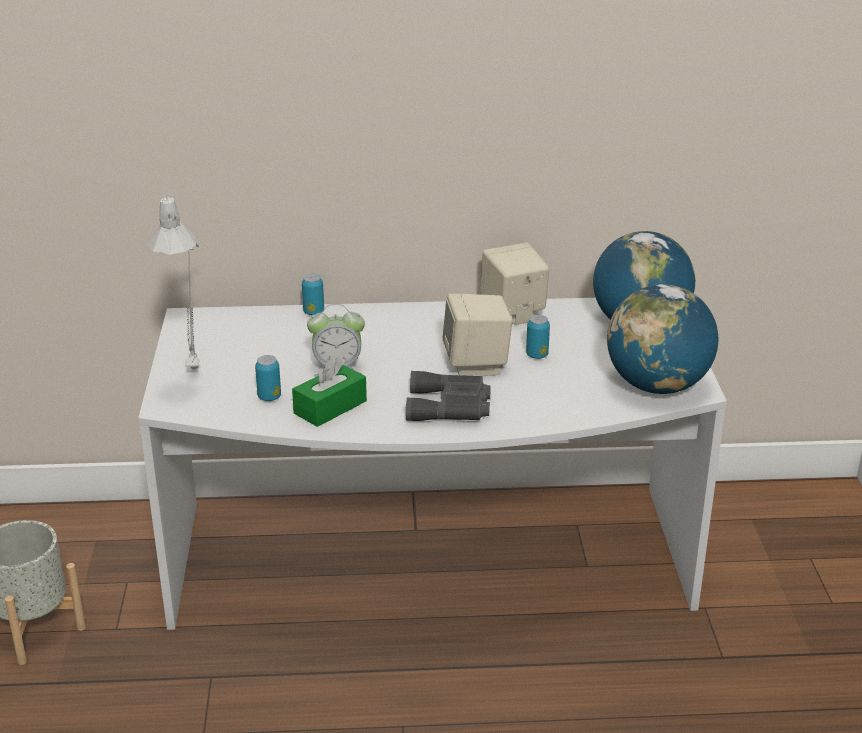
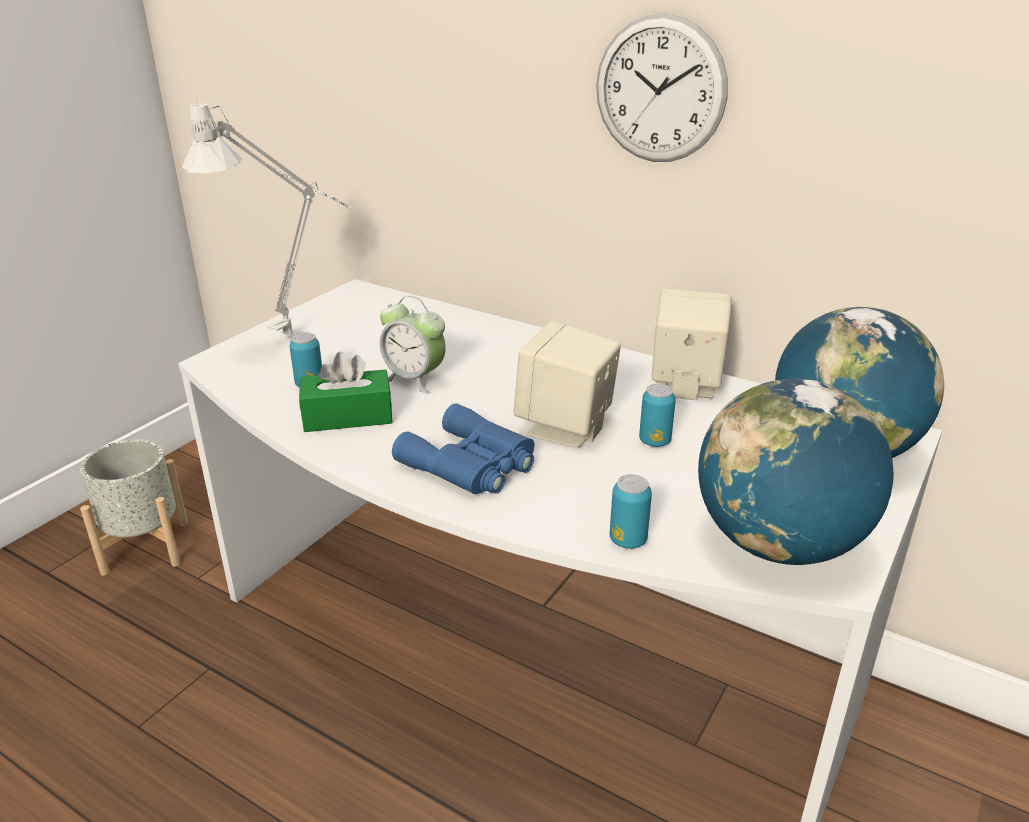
camera: 35 degrees right, 0 degrees up
(313, 312) = (472, 319): can -> can (628, 540)
(451, 406) = (471, 464): grey binoculars -> blue binoculars
(455, 112) = (659, 90): none -> wall clock

